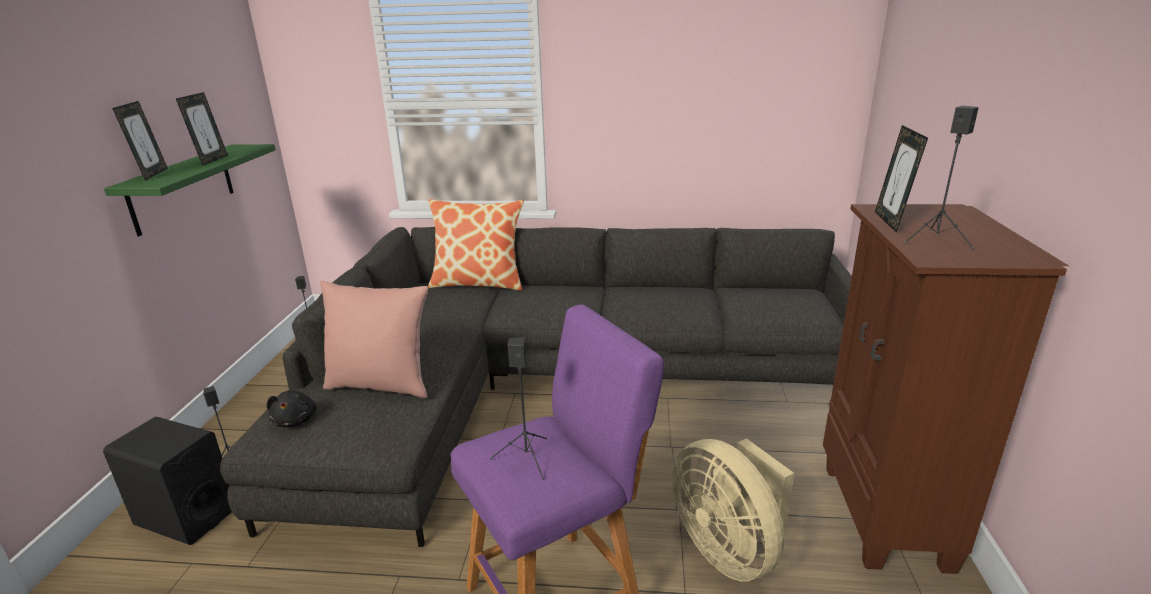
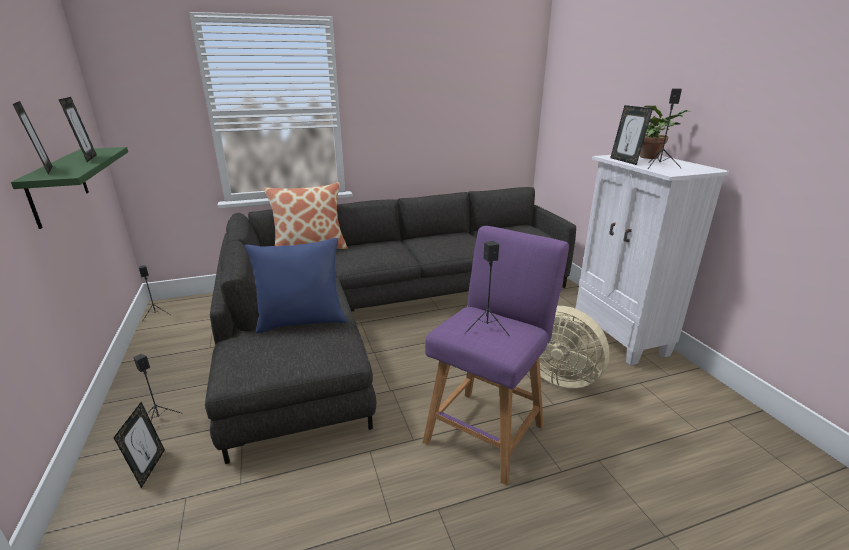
camera: 25 degrees left, 0 degrees up
(186, 516) = (149, 468): black speaker -> picture frame
(296, 420) = (253, 357): black plush toy -> none
(381, 385) = (302, 321): pink pillow -> blue pillow
(881, 517) = (619, 339): brown cabinet -> white cabinet
(958, 217) = (651, 157): none -> potted plant

